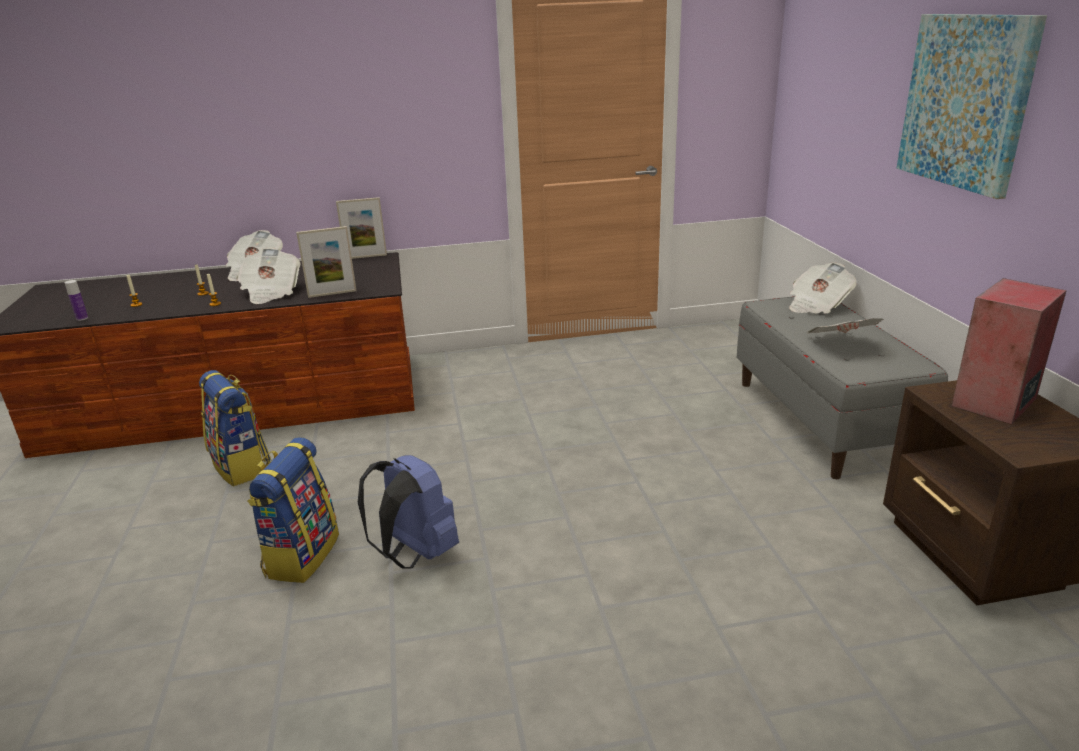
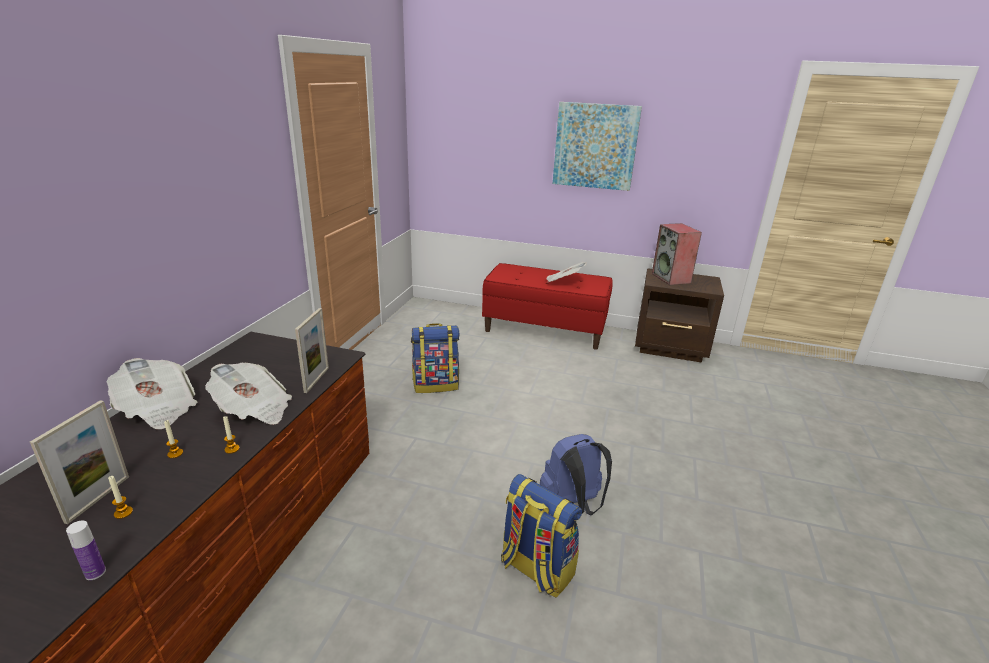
camera: 65 degrees left, 0 degrees up
(242, 467) = (351, 586): backpack -> backpack (436, 384)
(366, 257) = (235, 346): picture frame -> picture frame (98, 498)
(817, 305) = (513, 269): newspaper -> none
(822, 421) = (545, 330): grey bench -> red bench

